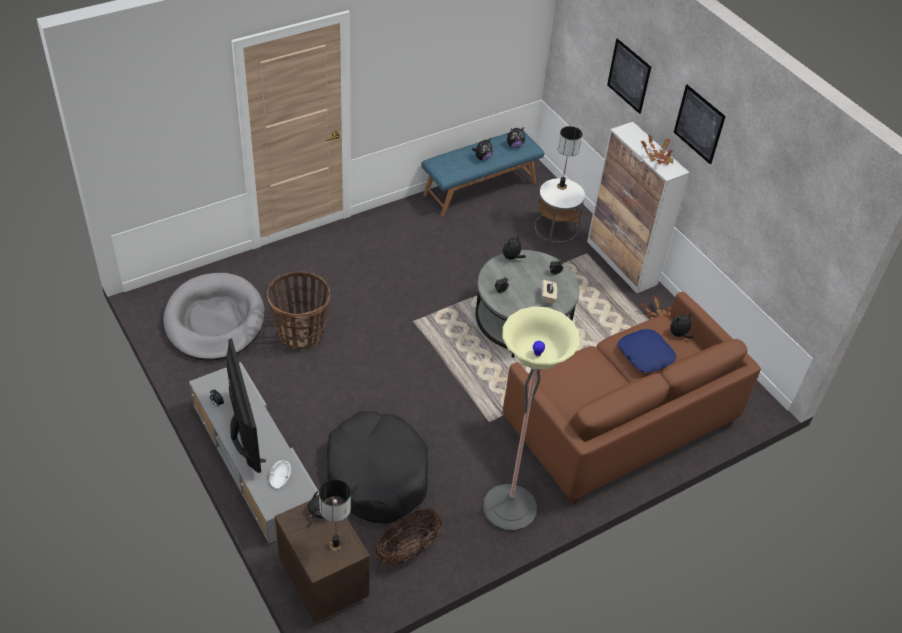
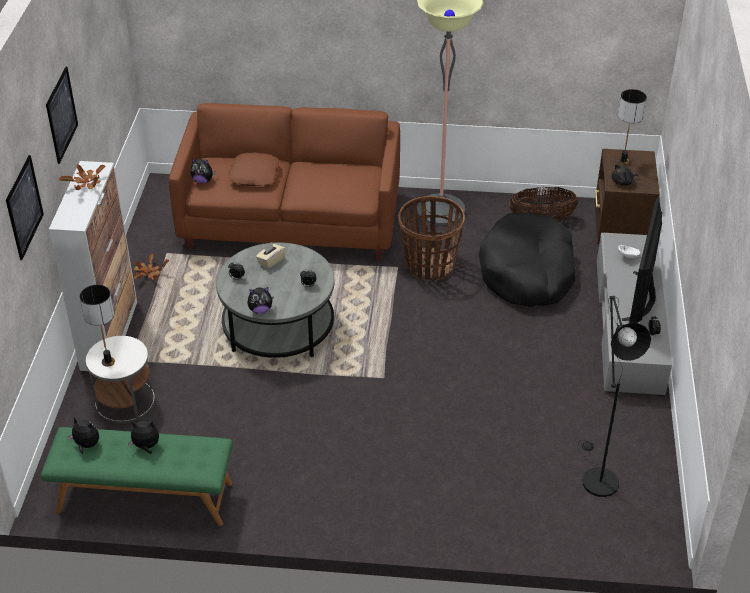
camera: 140 degrees left, 5 degrees down
(215, 321) = (596, 477): grey dog bed -> black floor lamp
(301, 334) = (510, 418): basket -> basket (429, 266)
(480, 188) = (144, 498): blue bench -> green bench
(645, 355) = (255, 175): blue pillow -> brown pillow

